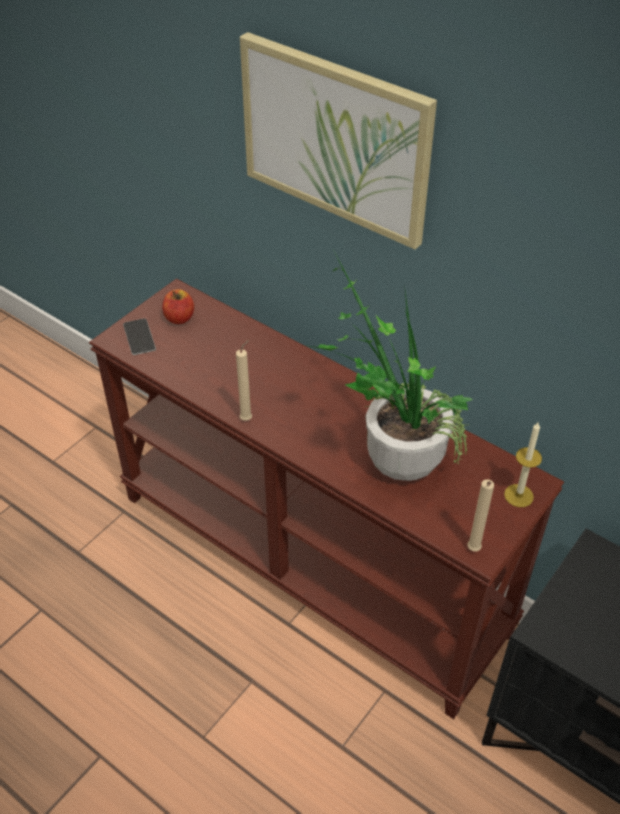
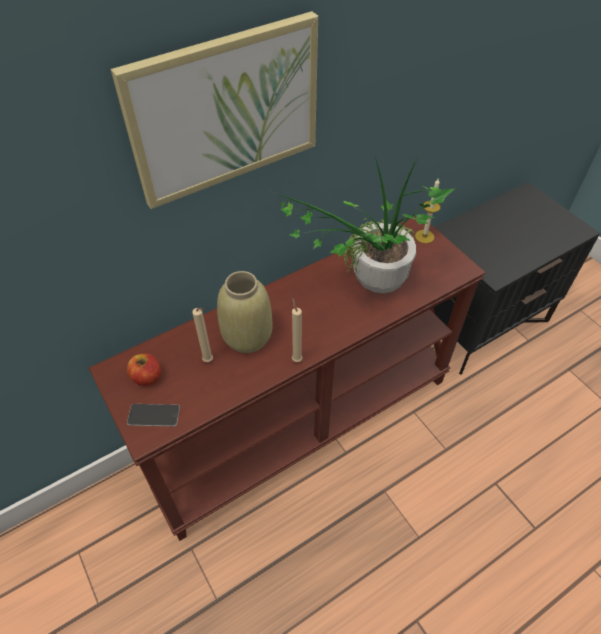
camera: 70 degrees left, 5 degrees up
(260, 371) = (246, 336): none -> beige vase
(473, 551) = (462, 272): beige candle -> beige candle (209, 361)

